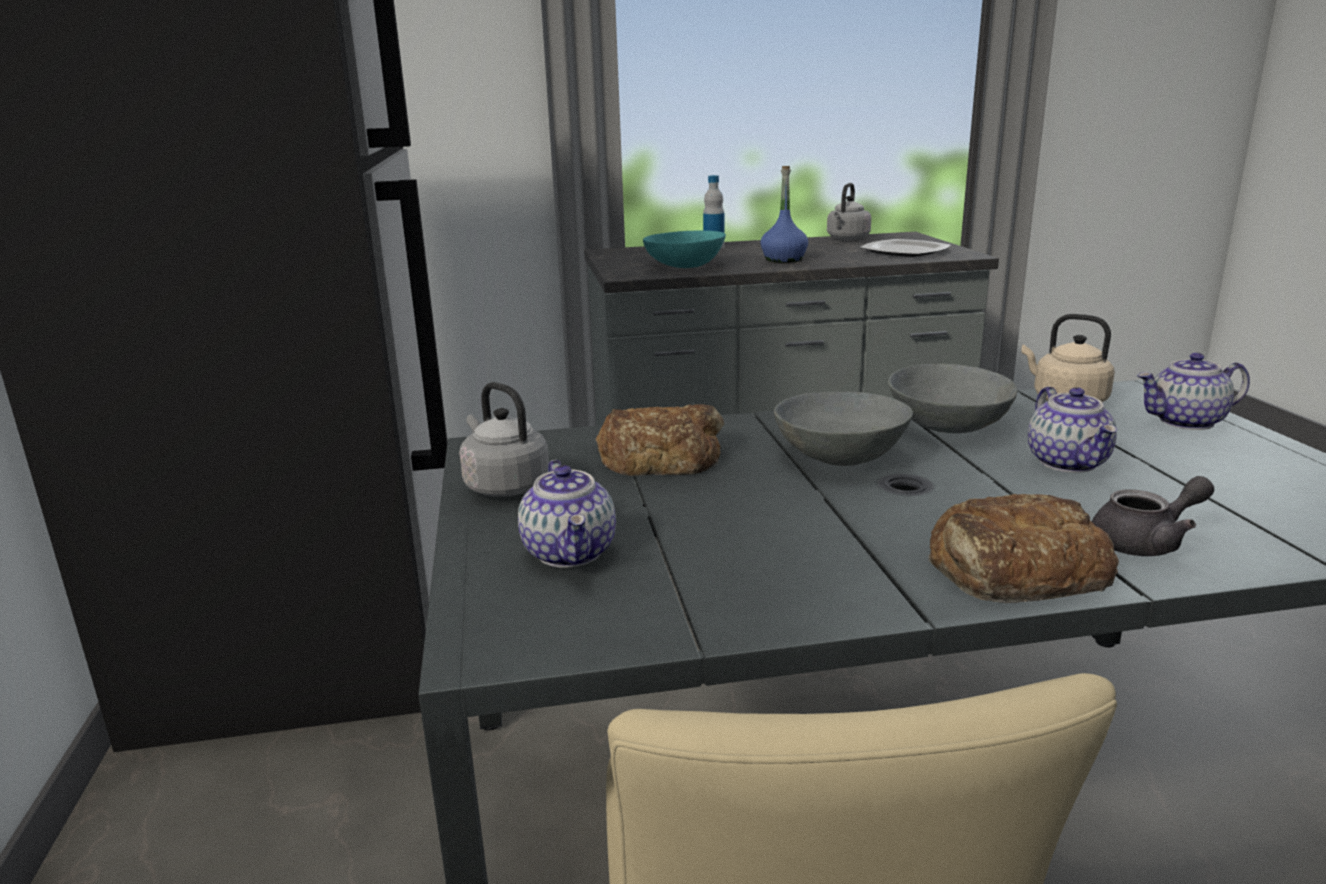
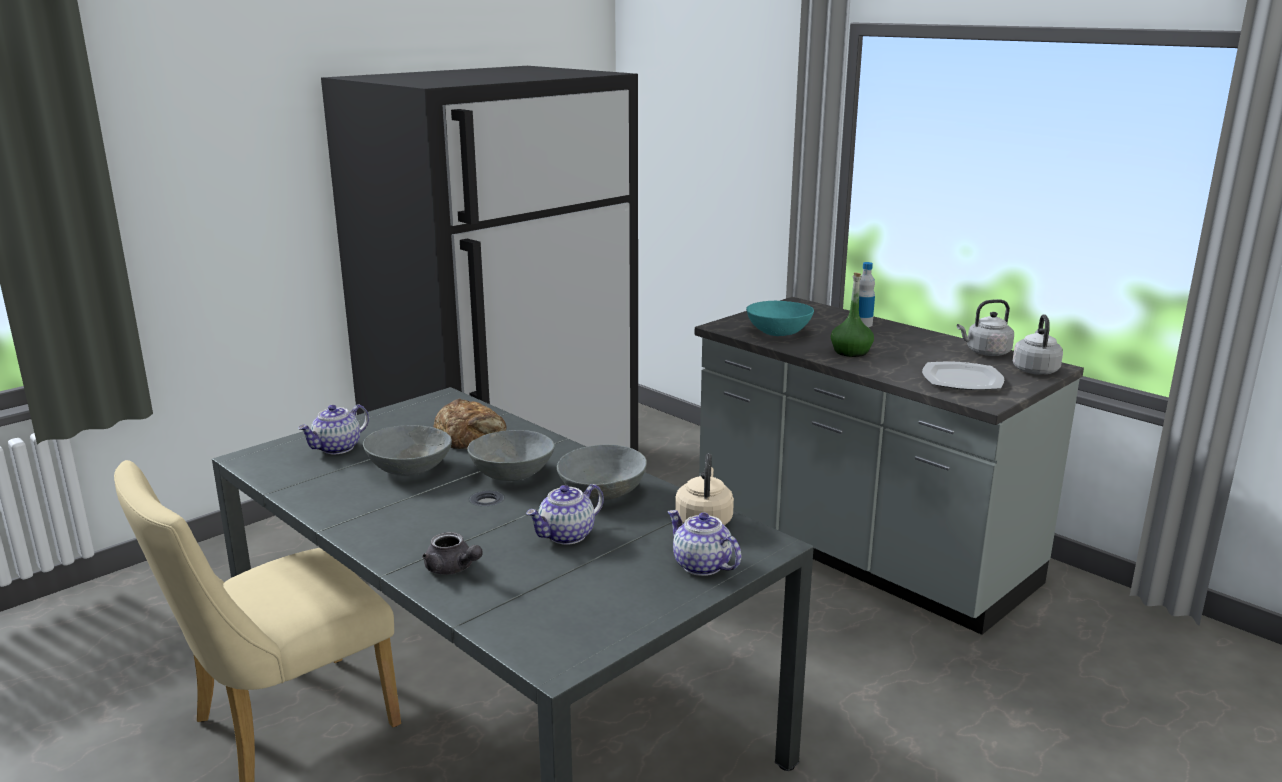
camera: 55 degrees right, 0 degrees up
(504, 485) = (399, 415): grey kettle -> grey kettle (1035, 369)
(740, 514) = (408, 469): none -> grey bowl
(783, 259) = (851, 352): blue bottle -> green bottle
(1014, 568) = (392, 540): bread -> none

